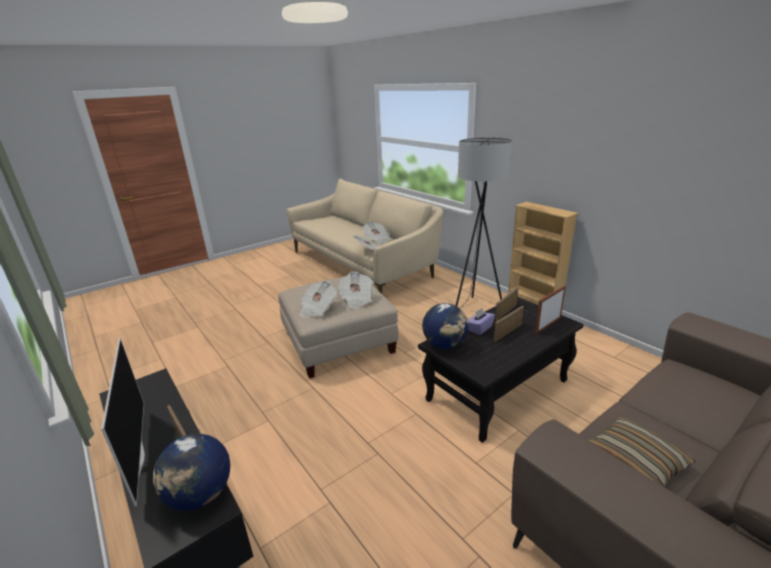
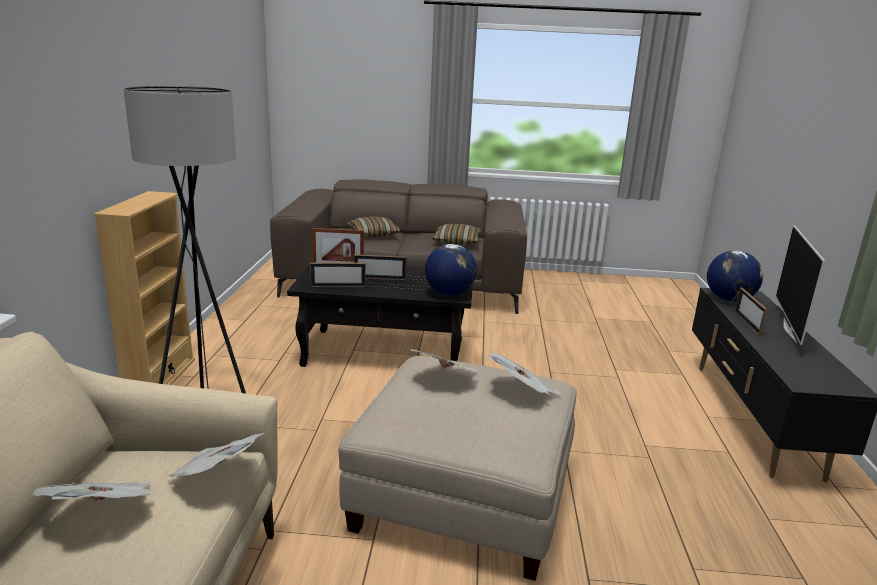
camera: 140 degrees left, 5 degrees down
(479, 329) = (394, 289): purple tissue box -> none
(703, 407) = (373, 234): none -> pillow

